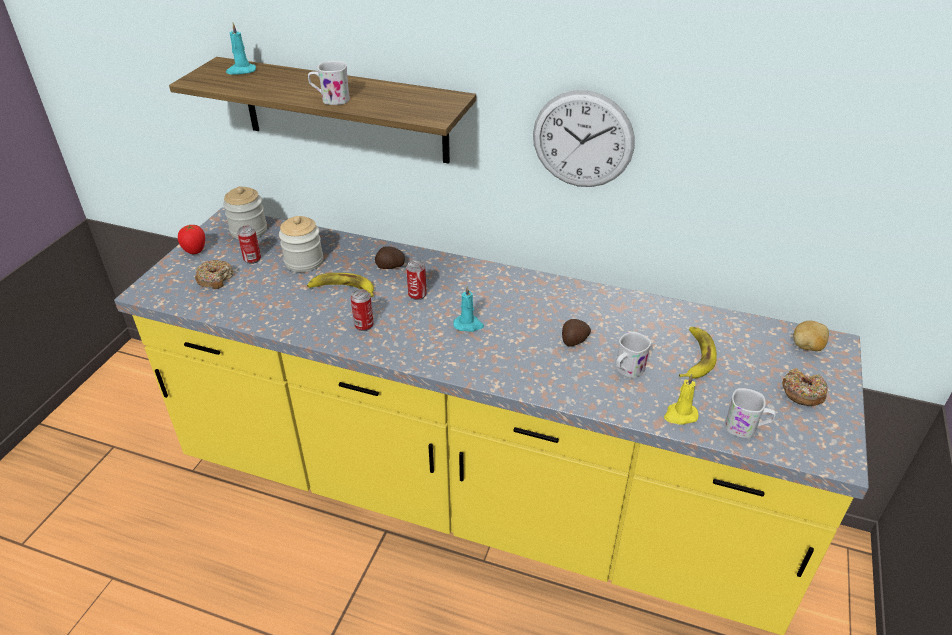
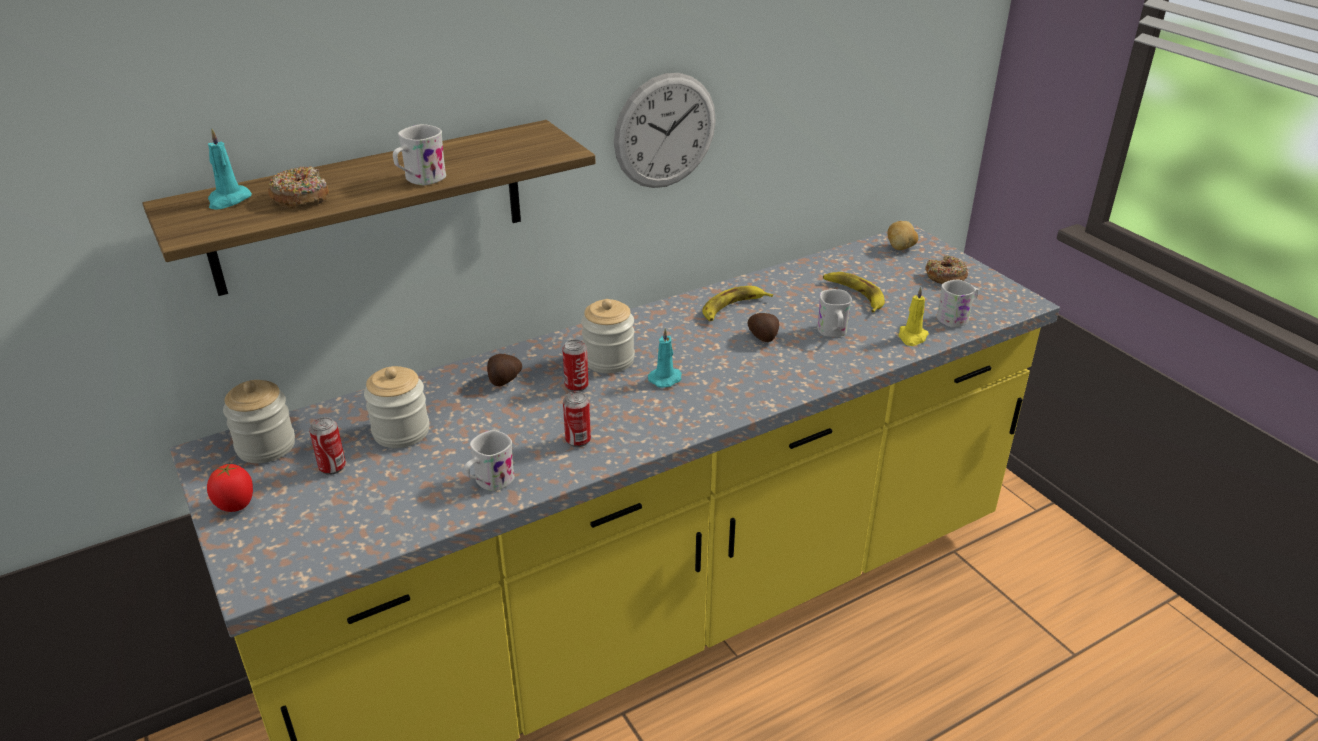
camera: 50 degrees left, 5 degrees down
(215, 279) = (326, 512): donut -> donut (301, 197)
(291, 316) = (489, 482): none -> white mug
(342, 289) = (494, 427): banana -> banana (732, 308)
(460, 292) = (609, 360): none -> jar

